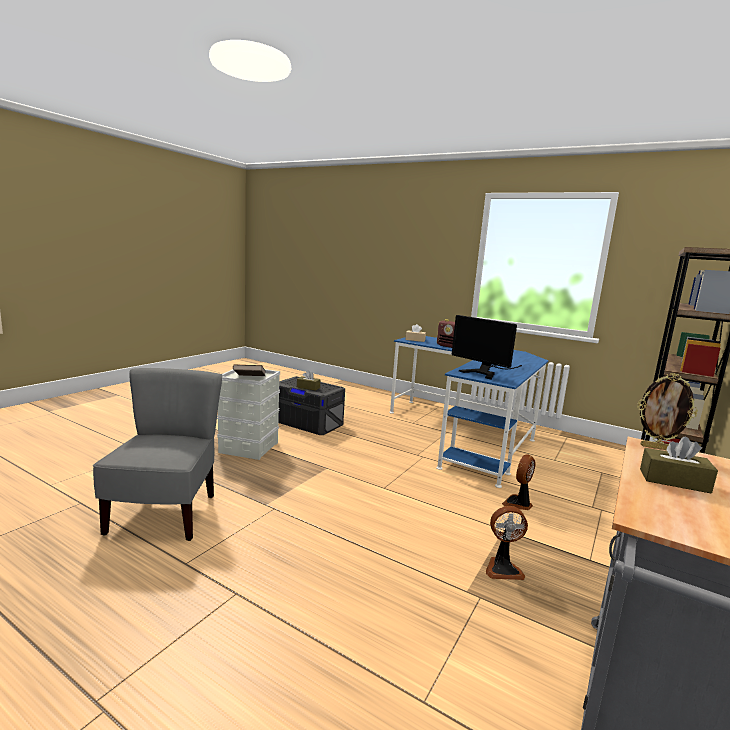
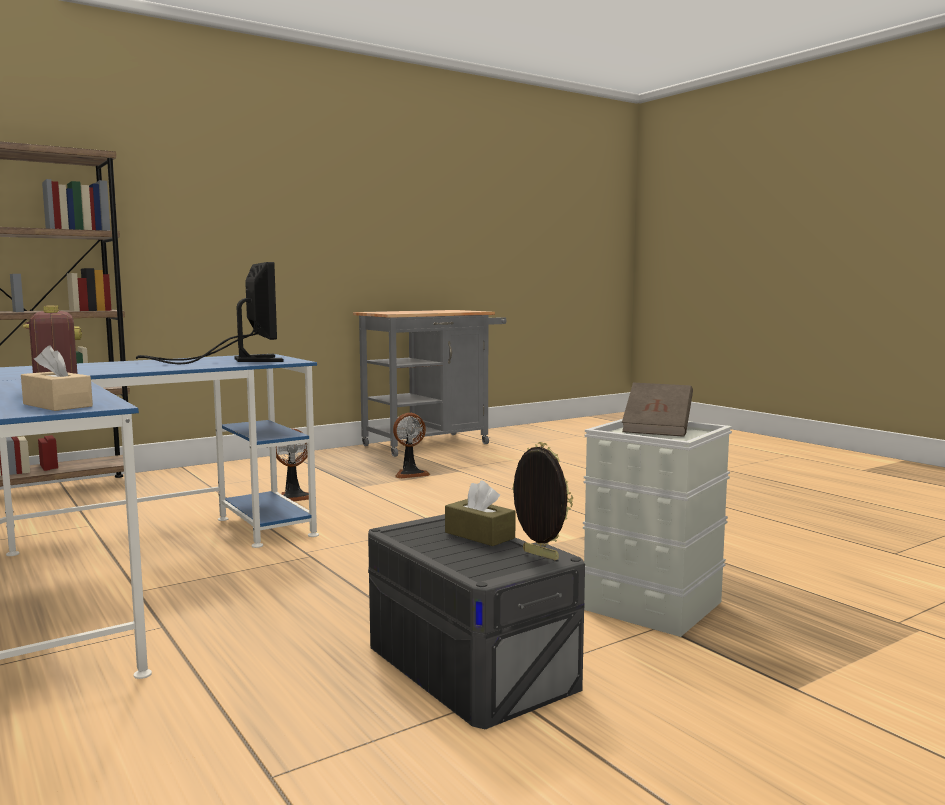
camera: 155 degrees left, 5 degrees down
(165, 514) = (757, 531): grey chair -> none
(502, 568) = (410, 474): fan -> fan turned 135 degrees clockwise
(657, 448) = (390, 313): picture frame -> picture frame (539, 555)
(674, 481) = (428, 312): brown tissue box -> none

